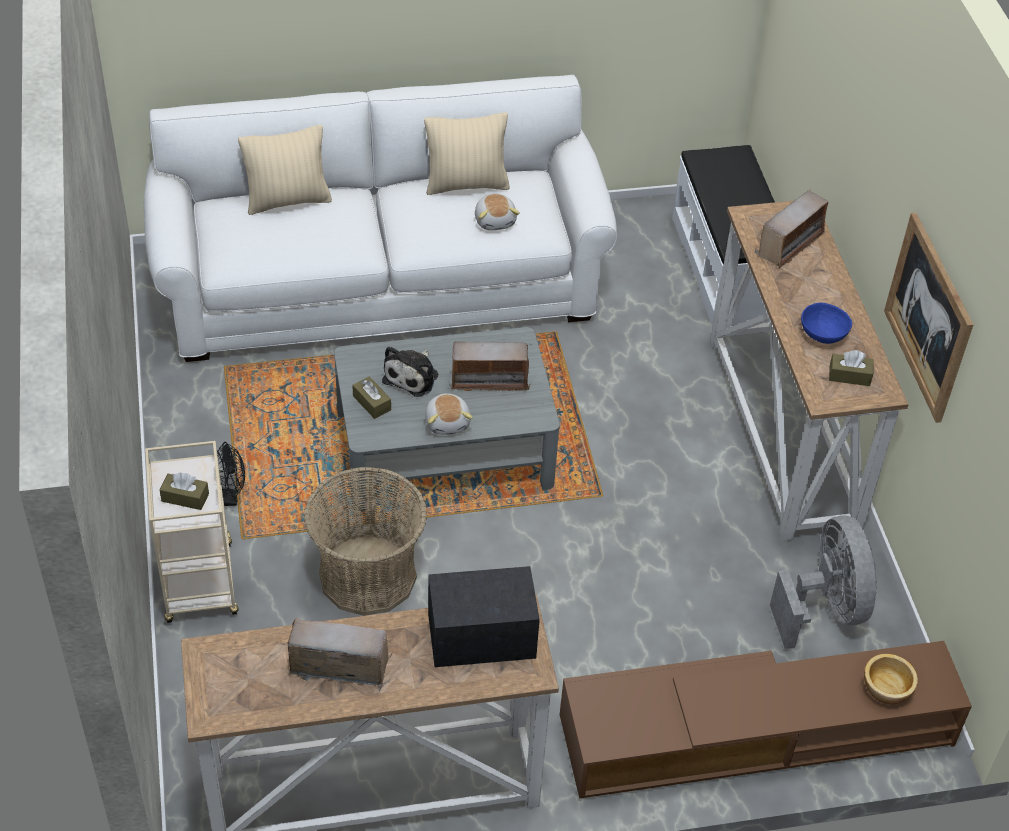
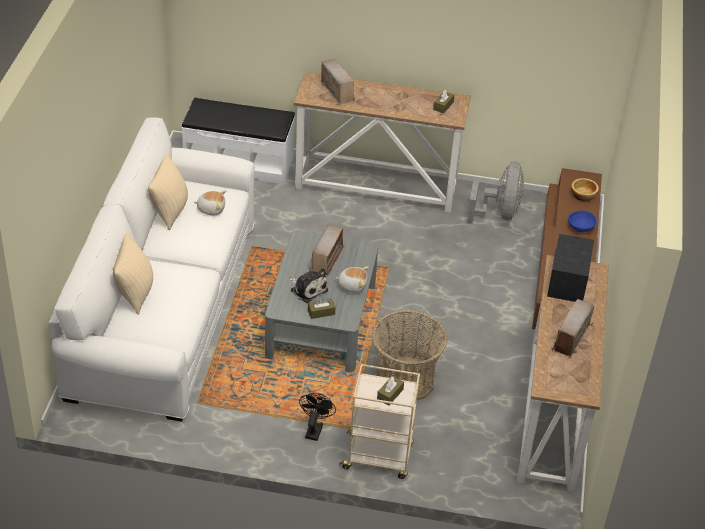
camera: 70 degrees left, 5 degrees down
(822, 334) = (410, 104): blue bowl -> blue bowl (580, 228)
(824, 607) = (499, 213): grey fan -> grey fan turned 90 degrees clockwise
(928, 317) = (463, 47): picture -> none

